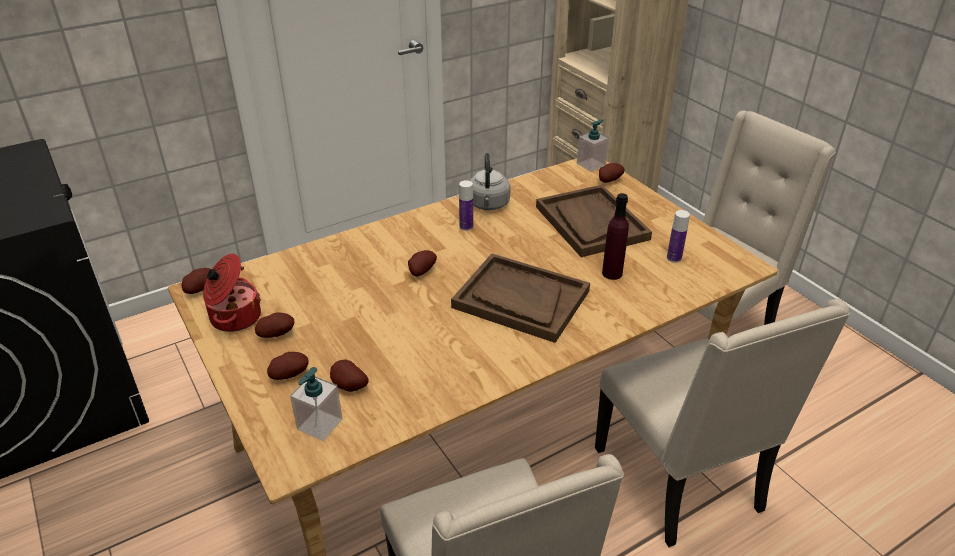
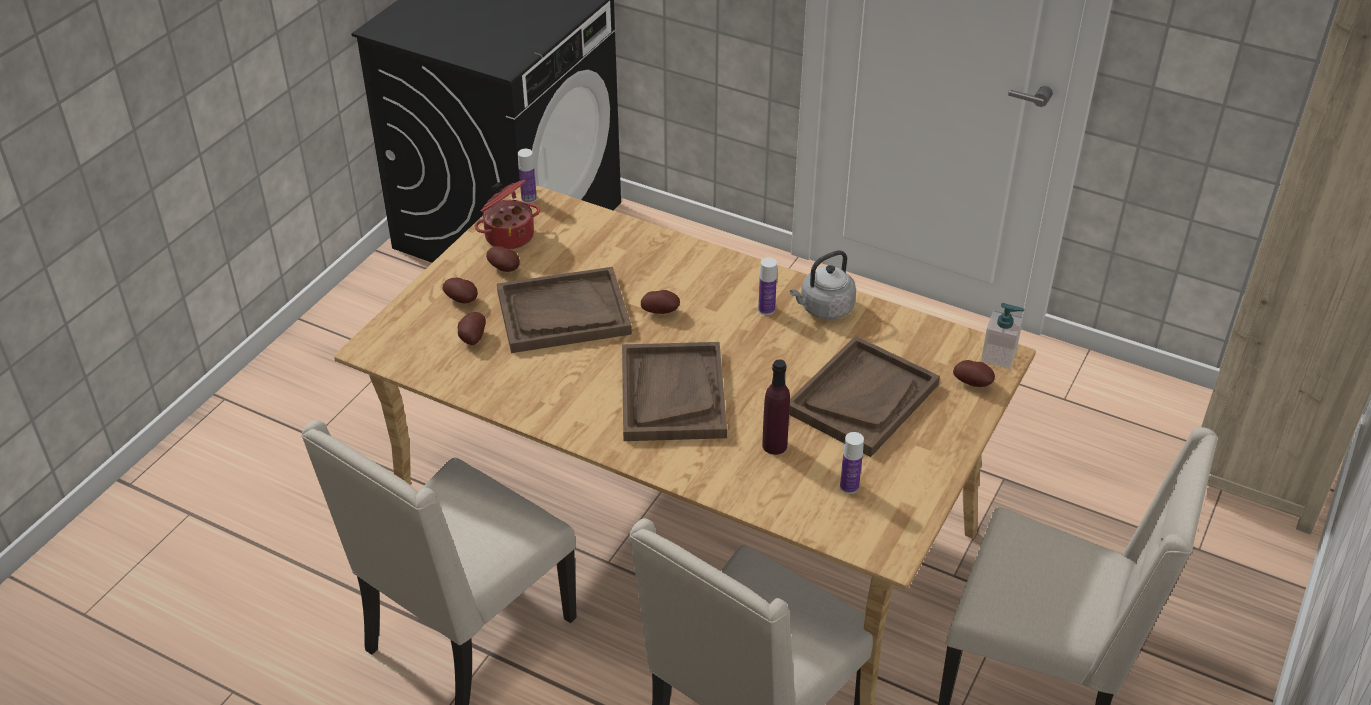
camera: 60 degrees right, 5 degrees up
(200, 289) = (529, 198): potato -> bottle
(319, 424) = (420, 343): soap dispenser -> none
(371, 322) = (563, 313): none -> brown tray

